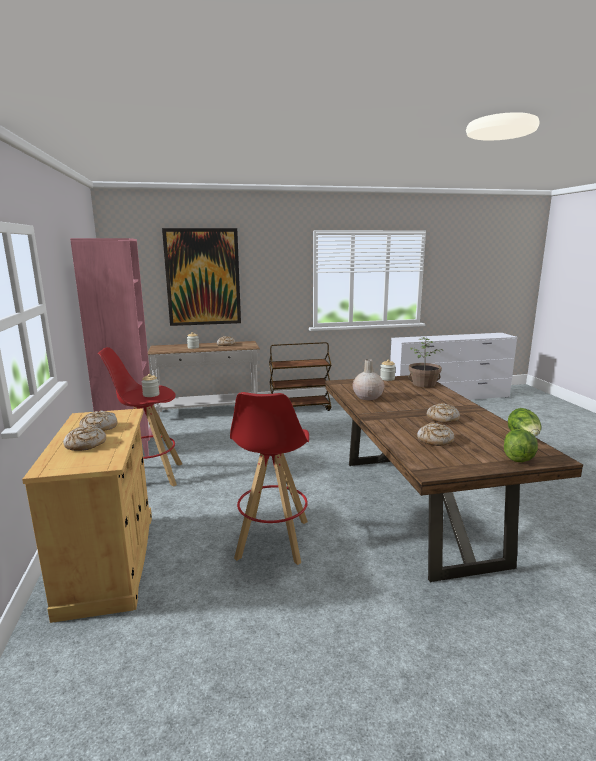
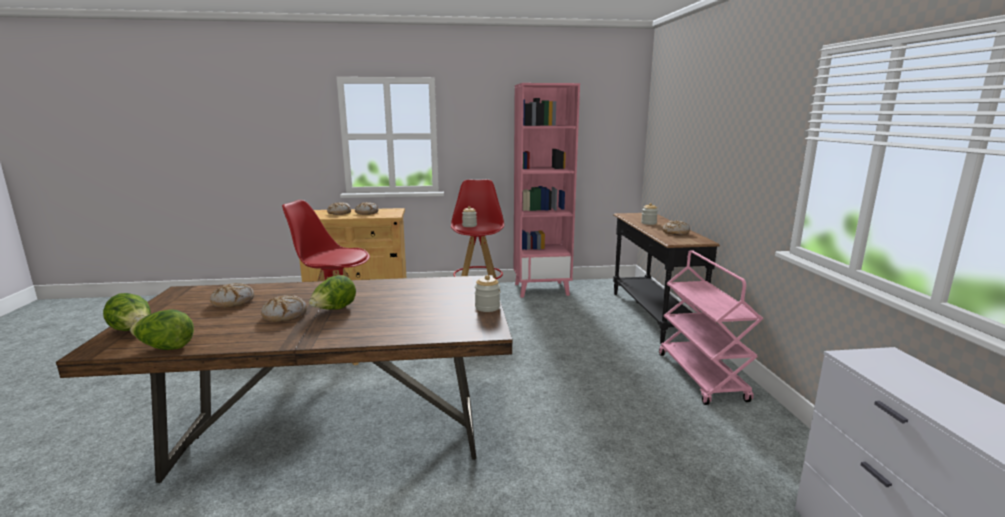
camera: 95 degrees right, 0 degrees up
(203, 277) = (697, 134): picture -> none
(208, 413) = (652, 315): white console table -> black console table
(299, 408) = (701, 377): brown cart -> pink cart
(367, 397) = (402, 288): beige vase -> none
(421, 408) = (334, 310): none -> lettuce
(423, 384) = (444, 328): potted plant -> none

